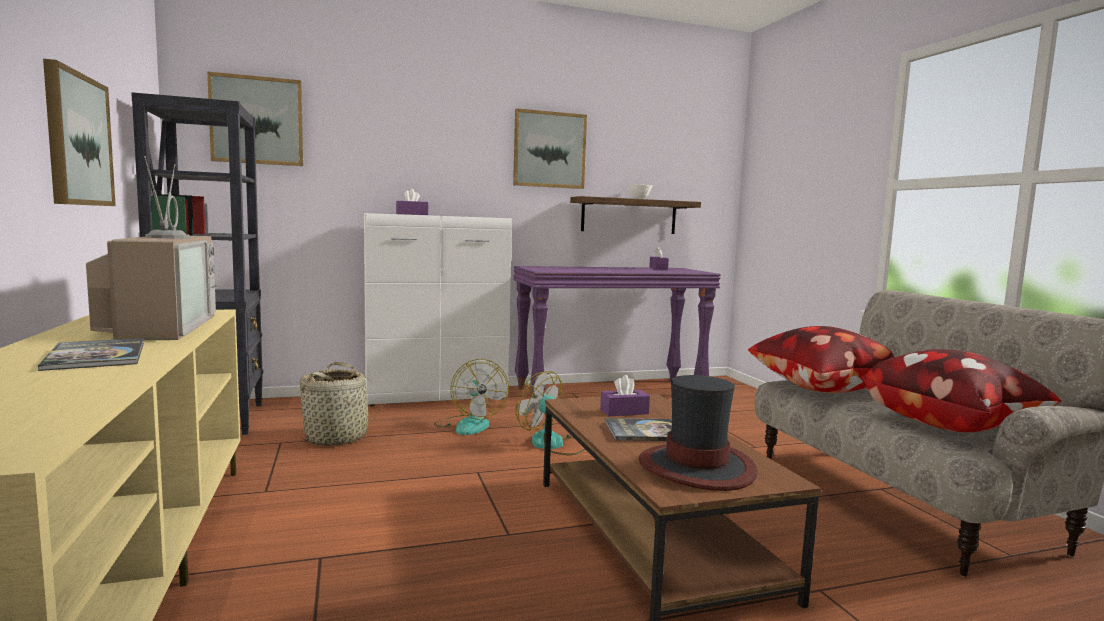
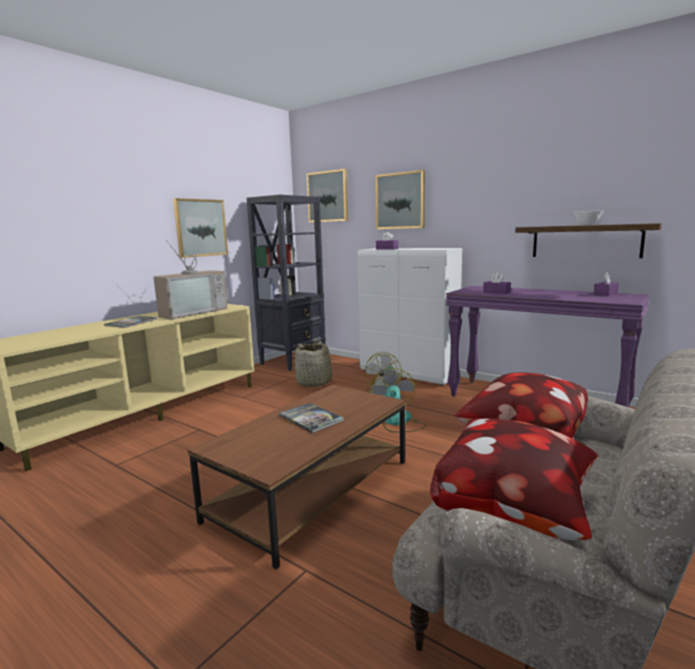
camera: 55 degrees right, 5 degrees up
(549, 150) = (504, 188): picture -> picture (400, 201)
(624, 412) = (342, 404): purple tissue box -> purple tissue box (496, 292)
(697, 467) = (260, 444): hat -> none

